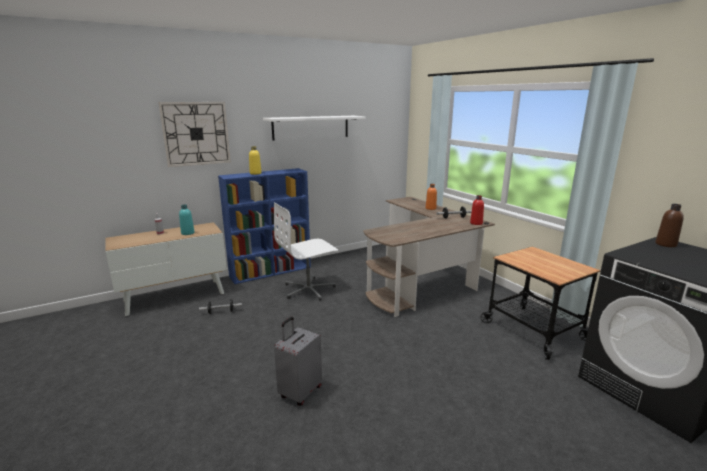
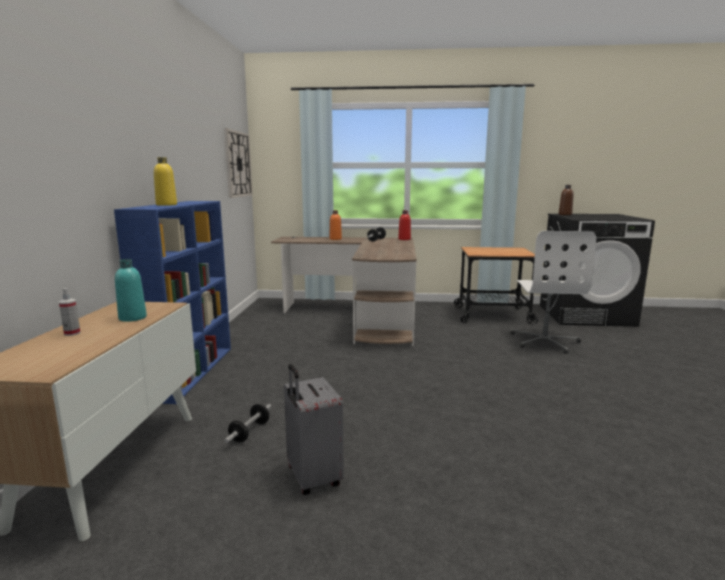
camera: 55 degrees left, 5 degrees down
(196, 133) = (78, 123): wall clock -> wall clock (238, 164)
(300, 392) = (508, 423): grey suitcase -> grey suitcase (312, 477)
(309, 289) = (288, 364): white office chair -> white office chair (545, 341)
(311, 127) = (191, 139): white shelf -> none

